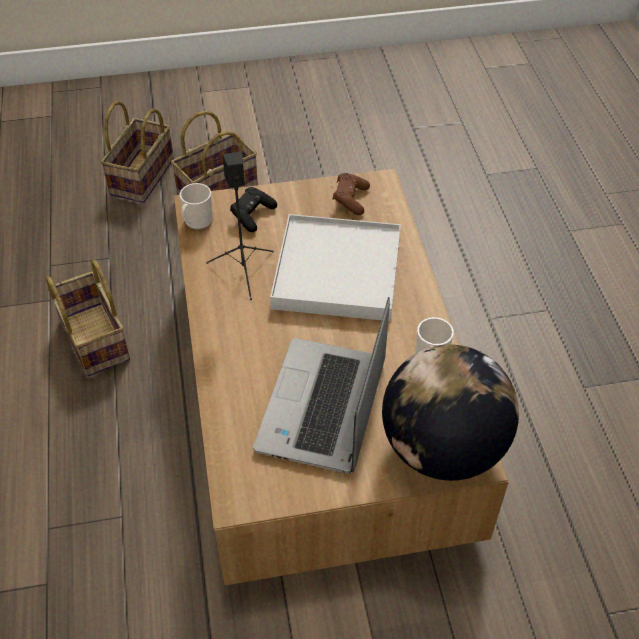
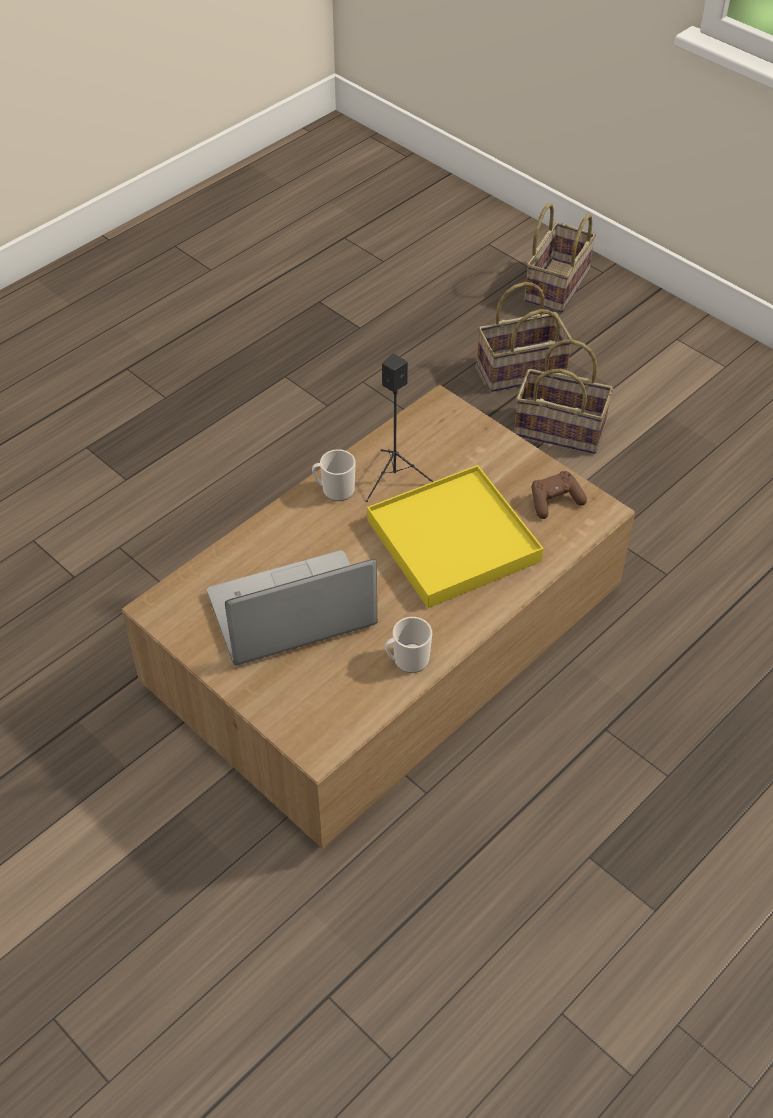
camera: 55 degrees right, 0 degrees up
(92, 339) = (312, 457): basket -> basket (556, 284)
(196, 222) = (421, 417): mug -> mug (334, 490)
(252, 215) = (466, 447): black game controller -> none
(337, 272) = (453, 541): white tray -> yellow tray
(442, 448) = (314, 717): globe -> none

